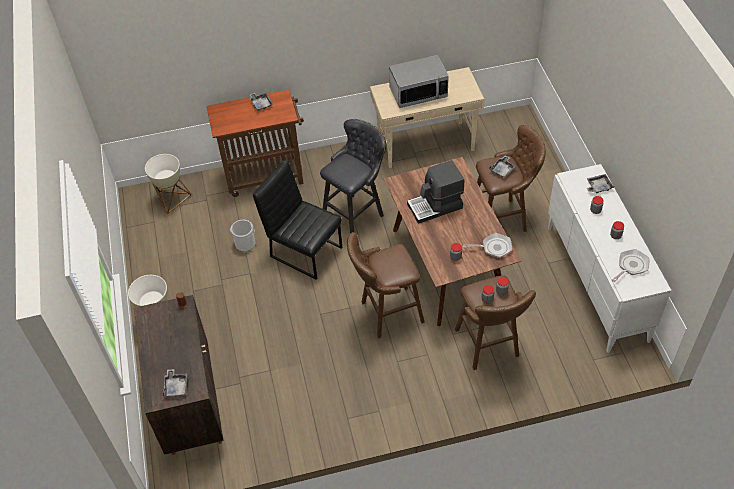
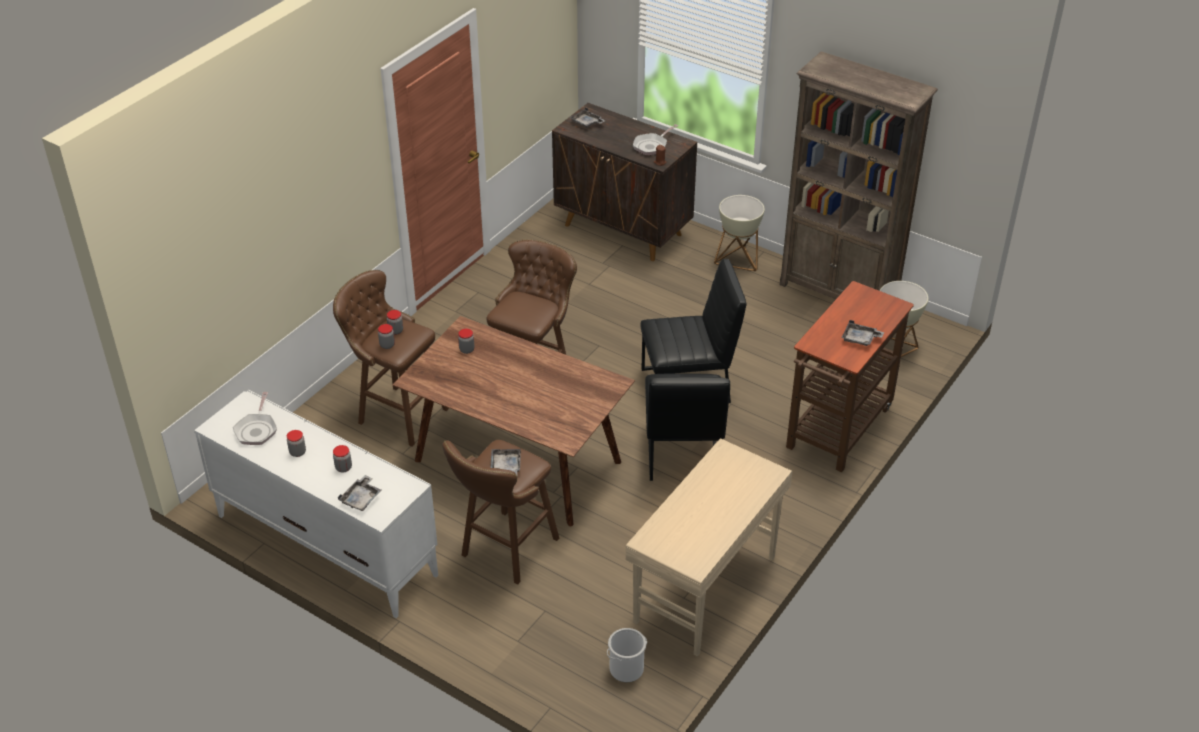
camera: 135 degrees right, 10 degrees down
(143, 253) = (839, 293): none -> brown bookcase
(245, 244) = (757, 356): bucket -> bucket (626, 668)
(357, 214) = (682, 453): black stool -> black chair
(418, 93) = (720, 498): microwave -> none
(435, 206) = (542, 384): coffee machine -> none
(494, 247) = (434, 380): frying pan -> frying pan (652, 146)

